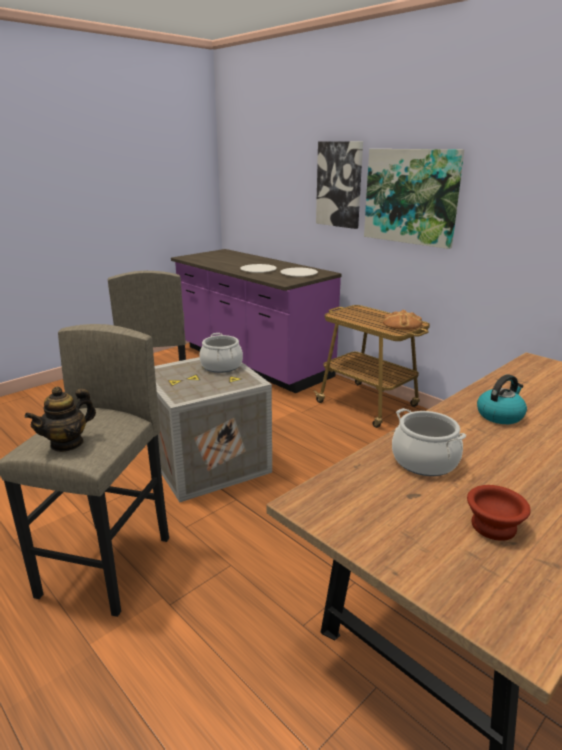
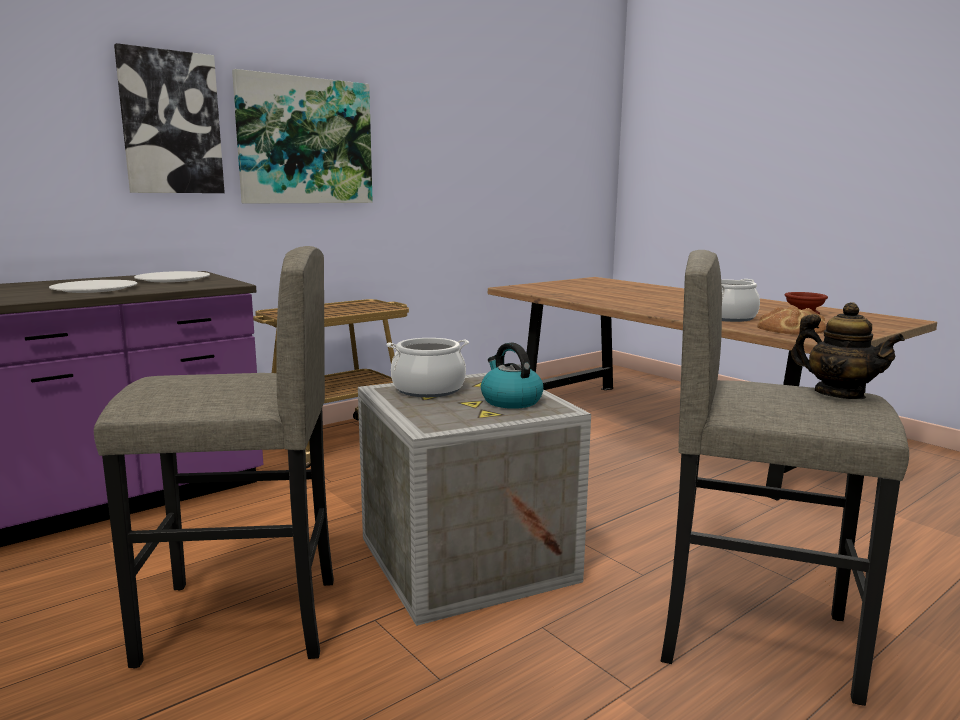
camera: 85 degrees left, 10 degrees down
(402, 324) = (367, 304): bread -> bread (790, 329)
(500, 415) = (633, 301): kettle -> kettle (510, 401)

